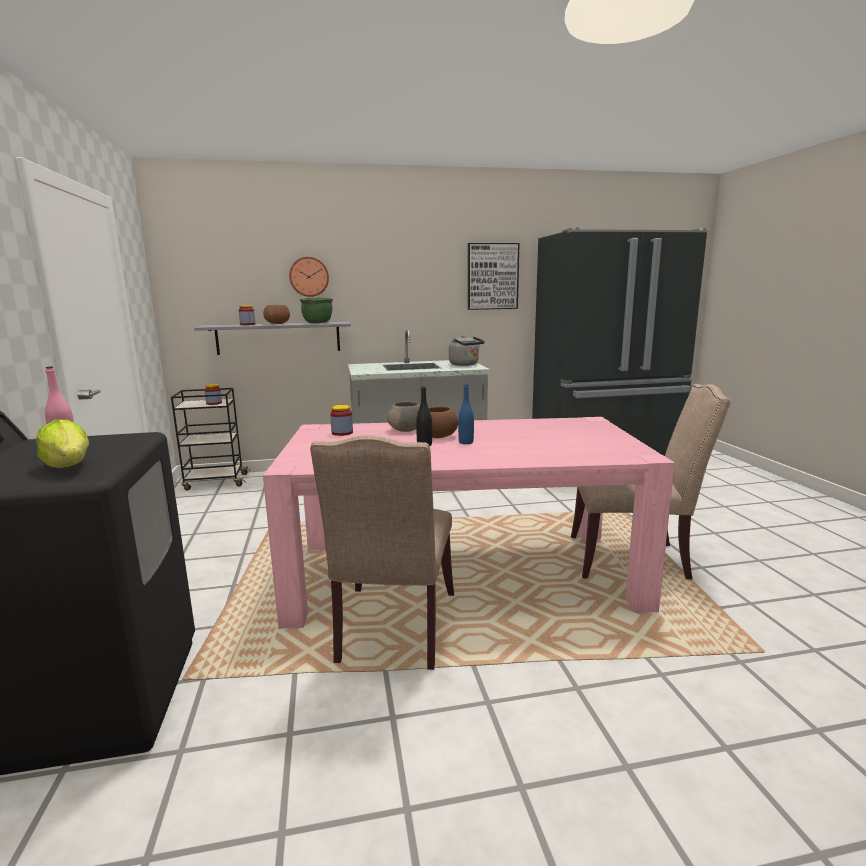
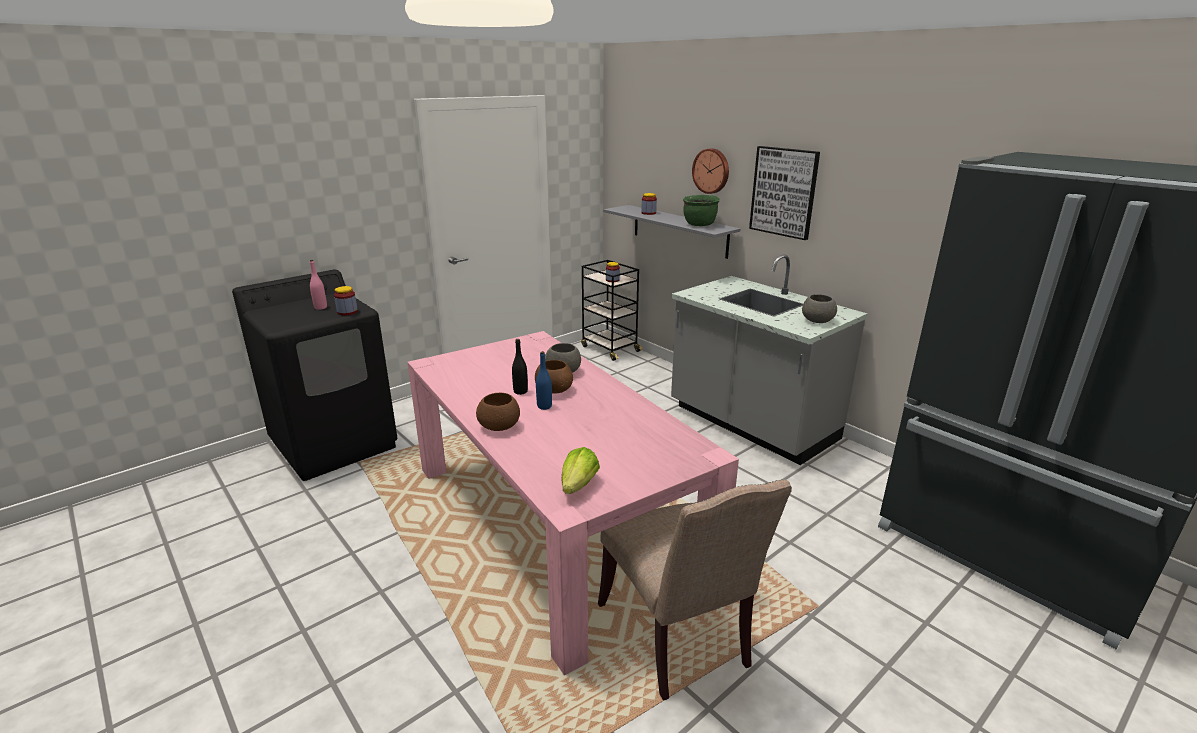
camera: 60 degrees right, 10 degrees up
(69, 466) = (292, 319): lettuce -> lettuce (579, 485)
(278, 323) = (671, 217): brown bowl -> brown bowl (500, 426)
(342, 433) = (530, 351): jar -> jar (347, 312)
(394, 630) = (446, 518): beige chair -> none
(465, 364) = (817, 321): grey kettle -> grey bowl
(492, 276) = (927, 203): picture -> picture (784, 192)

